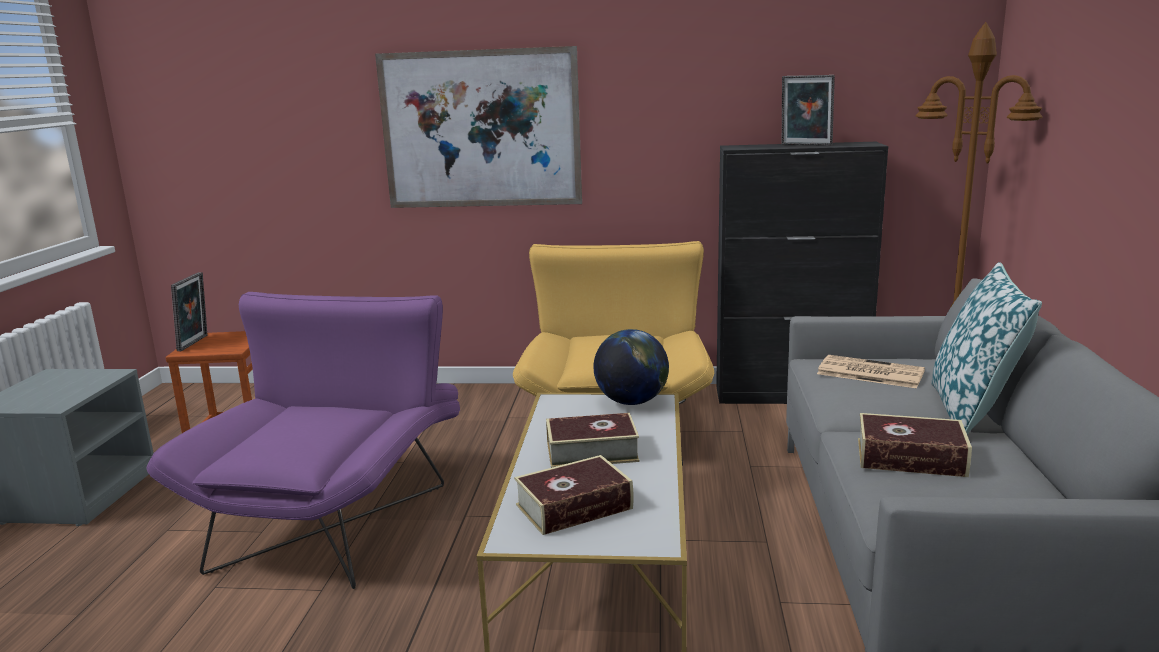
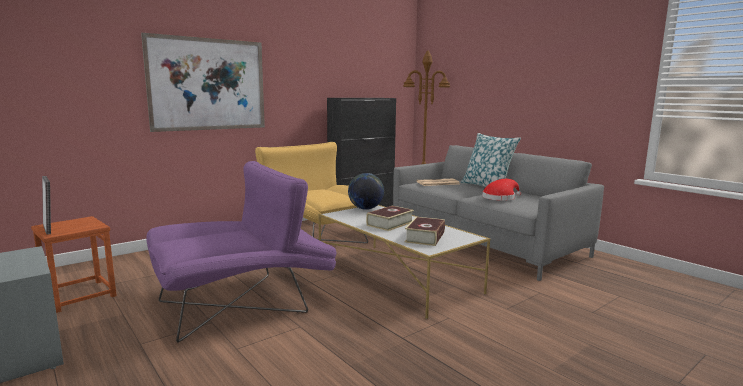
camera: 45 degrees left, 5 degrees down
(337, 515) = (244, 302): purple armchair -> purple armchair turned 90 degrees clockwise
(805, 145) = (364, 97): picture frame -> none
(910, 458) = (500, 198): book -> red hat

